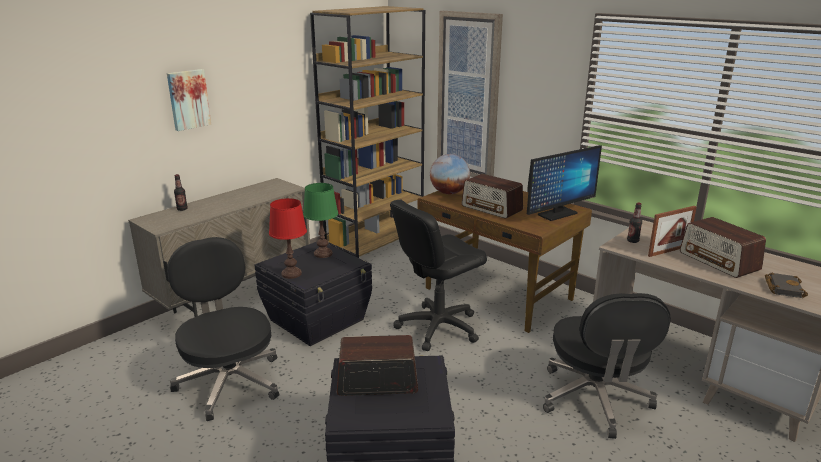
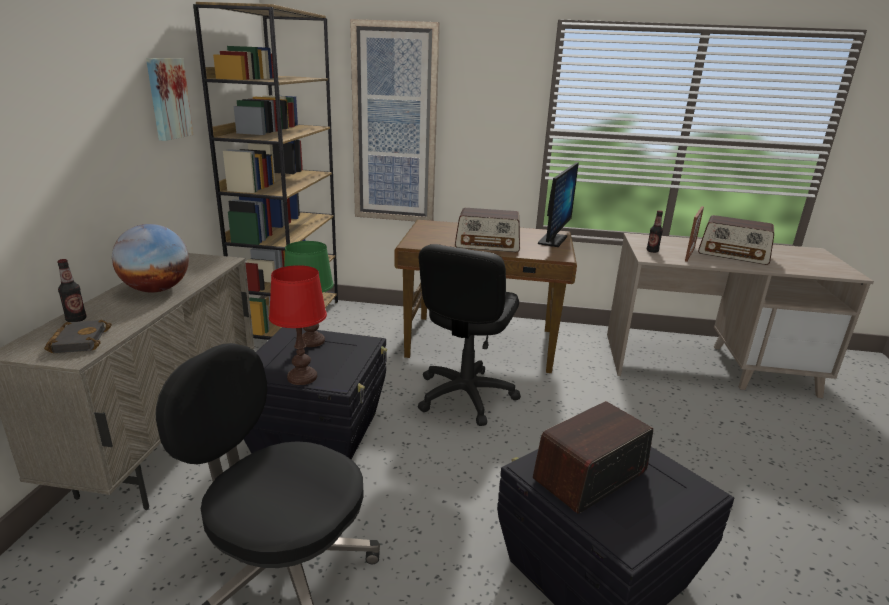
camera: 35 degrees left, 0 degrees up
(188, 99) = (50, 126): picture -> picture (167, 98)
(449, 193) = (420, 237): globe -> globe (156, 290)
(595, 400) = (675, 417): black office chair -> none
(782, 287) = (802, 265): black book -> black book (78, 340)

